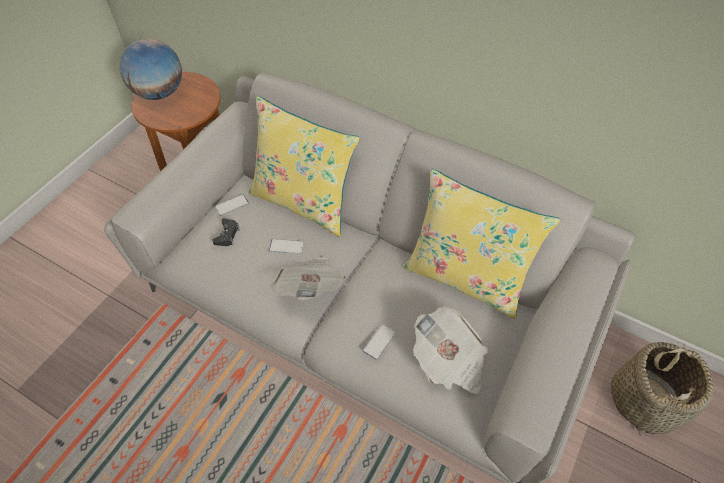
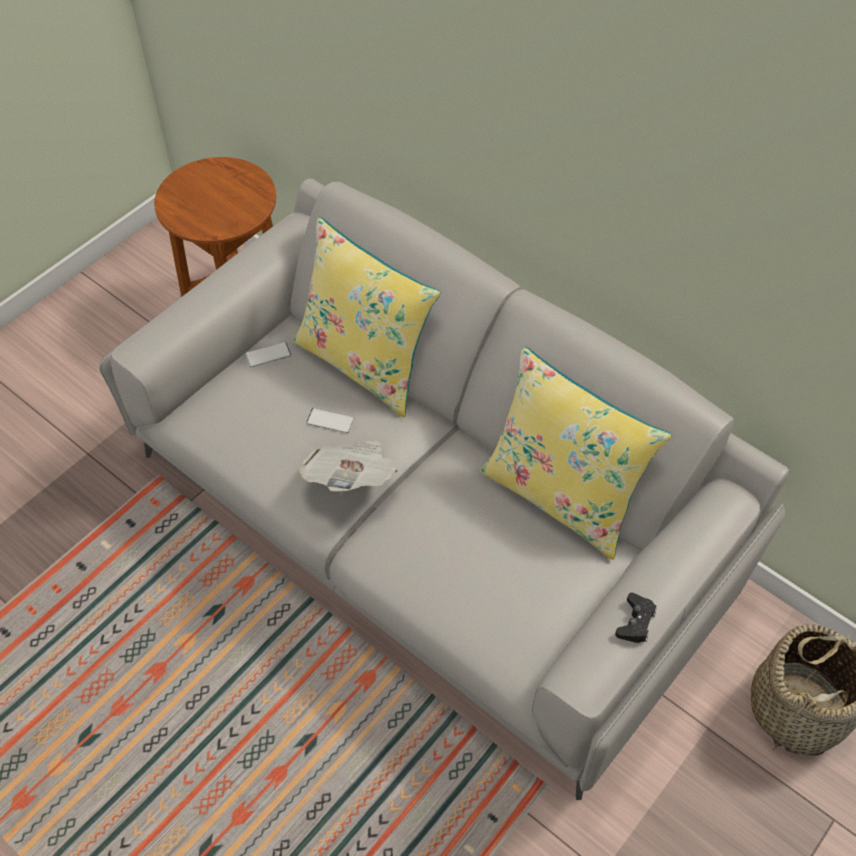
camera: 10 degrees right, 0 degrees up
(159, 93) = (194, 185): globe -> none
(227, 235) = (255, 394): black game controller -> black game controller (635, 622)
(379, 341) = (426, 560): phone -> none
(449, 361) = (511, 599): newspaper -> none

